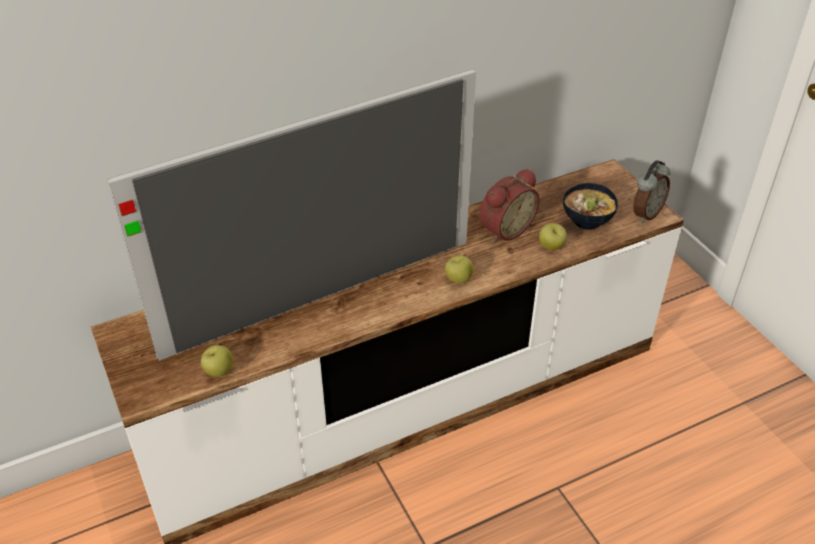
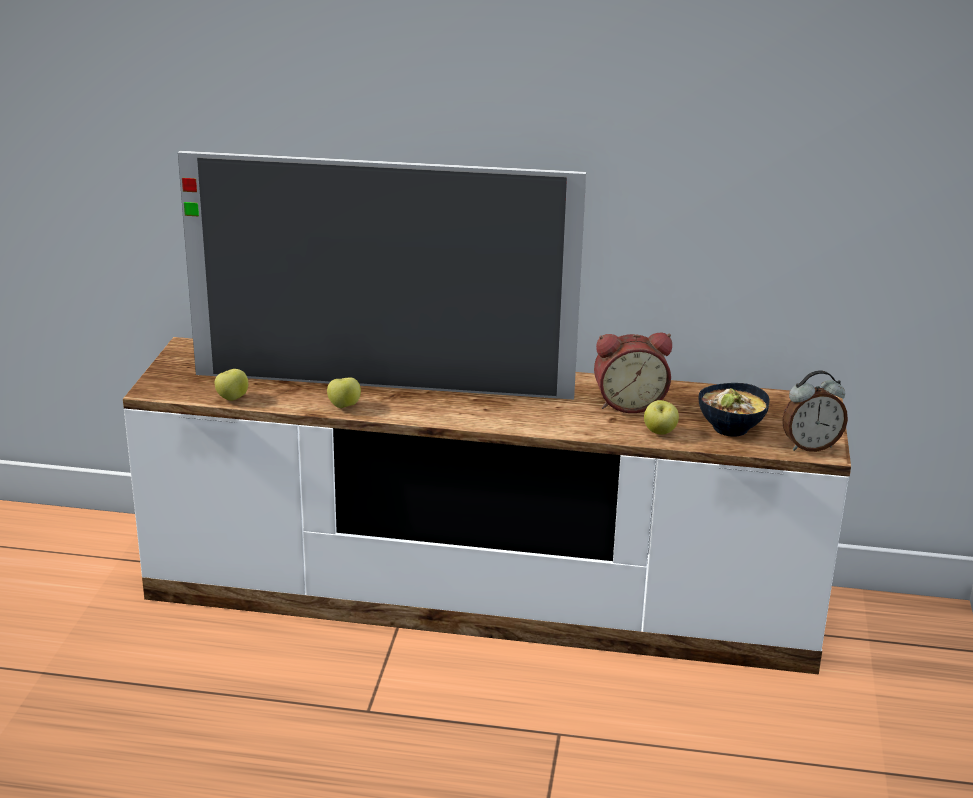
camera: 35 degrees right, 15 degrees down
(458, 279) = (527, 420): apple -> apple (344, 406)

